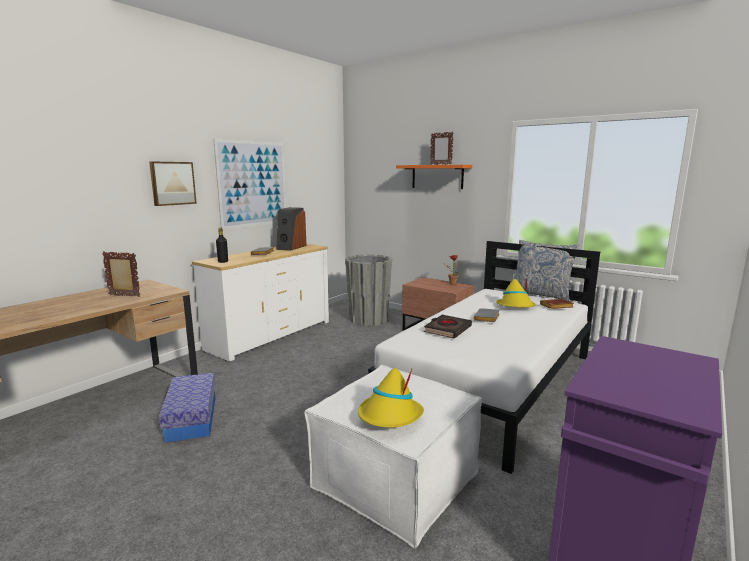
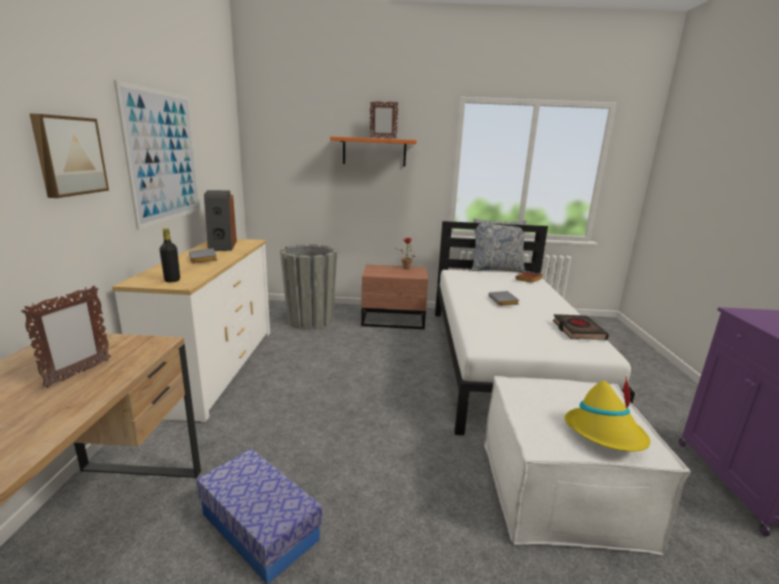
camera: 35 degrees left, 5 degrees up
(124, 296) = (78, 373): picture frame -> picture frame turned 135 degrees clockwise
(447, 329) = (497, 321): black book -> black book (578, 330)
(515, 307) = (501, 285): yellow hat -> none

